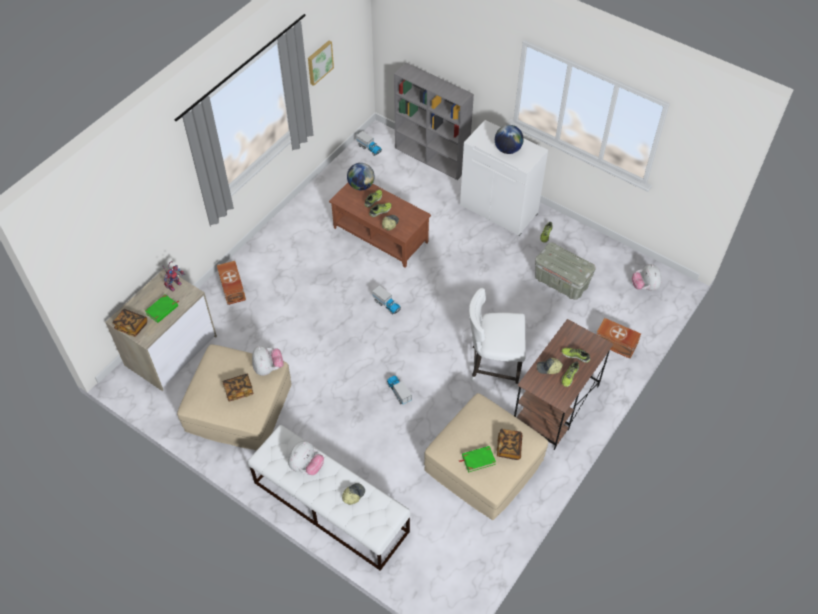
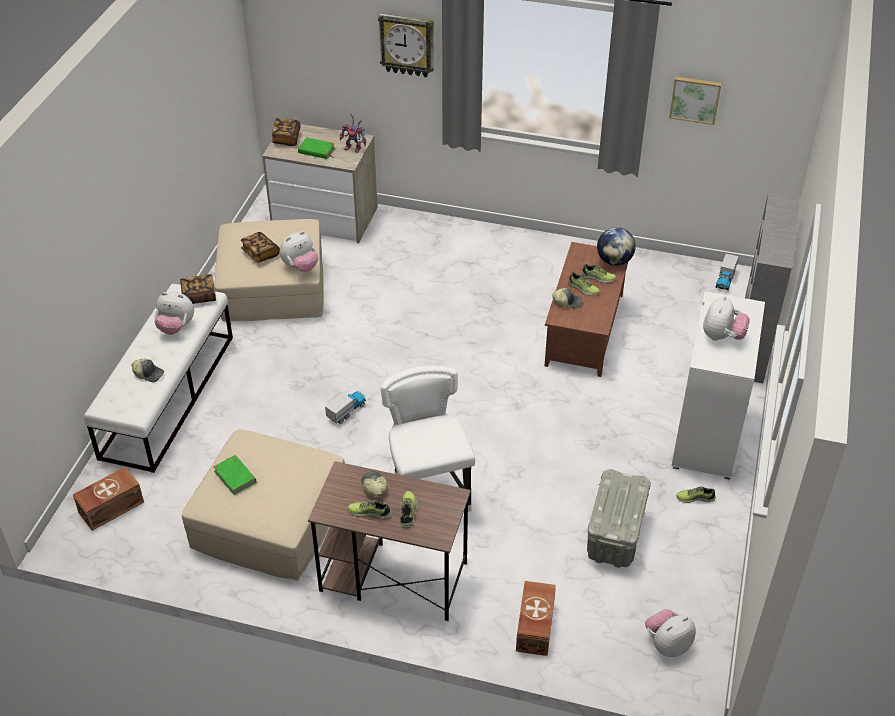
camera: 70 degrees right, 10 degrees down
(164, 186) = (407, 45): none -> wall clock
(232, 288) = (430, 234): brown storage box -> brown storage box (110, 507)
(387, 304) = (475, 365): toy truck -> none
(507, 149) = (722, 336): globe -> plush toy
(509, 447) = (264, 503): book -> book (199, 296)

